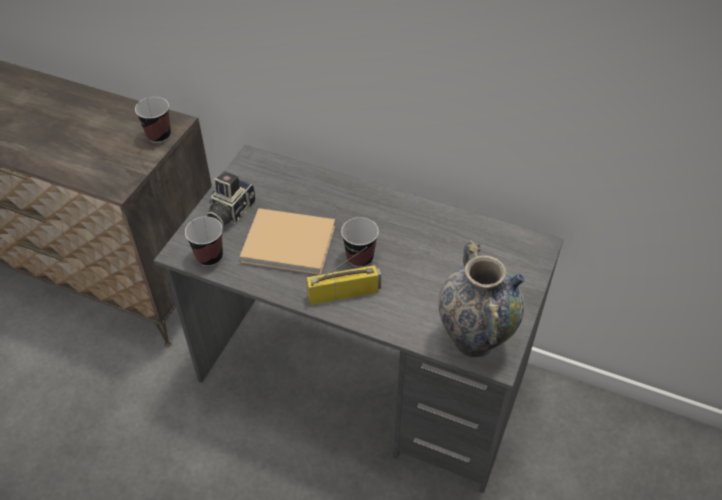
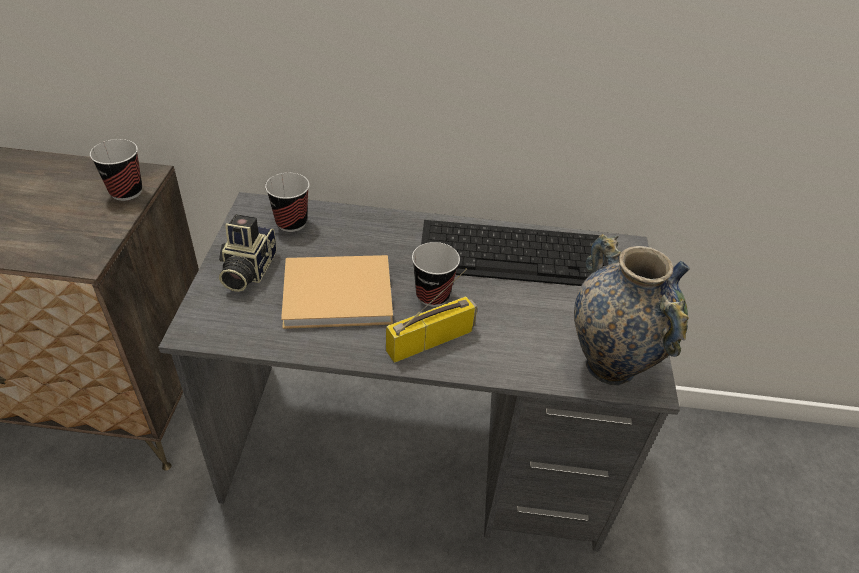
camera: 20 degrees left, 5 degrees down
(209, 257) = (237, 328): cup -> cup (291, 223)
(441, 234) = (515, 253): none -> keyboard

